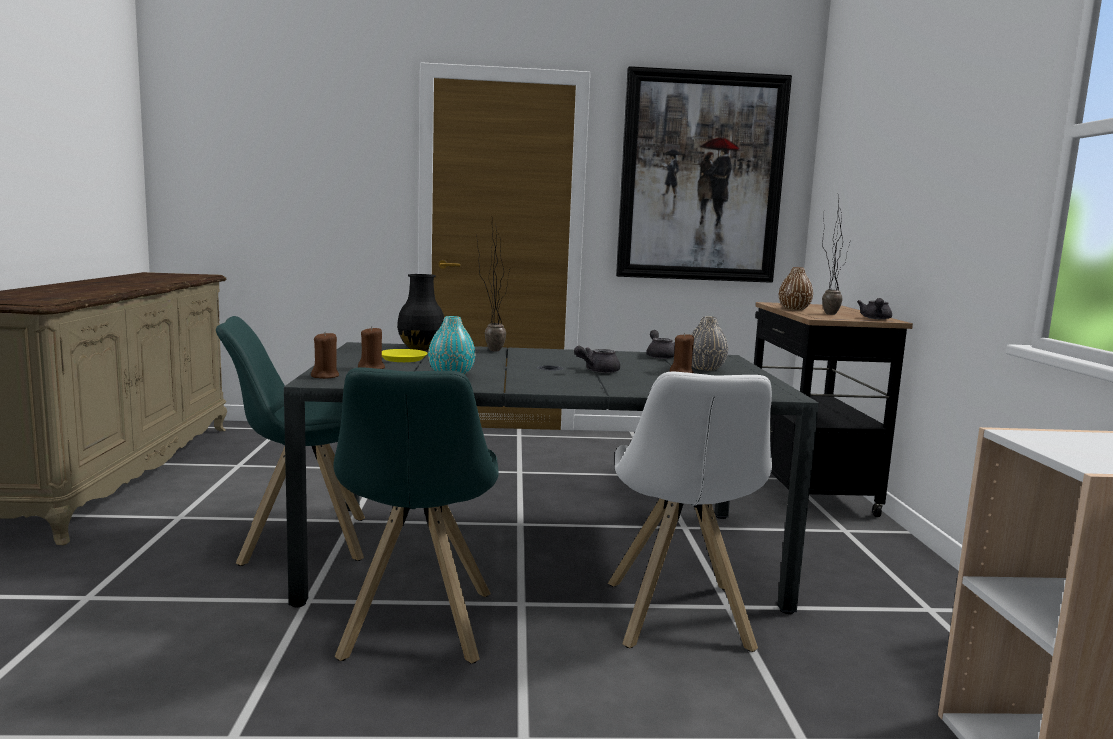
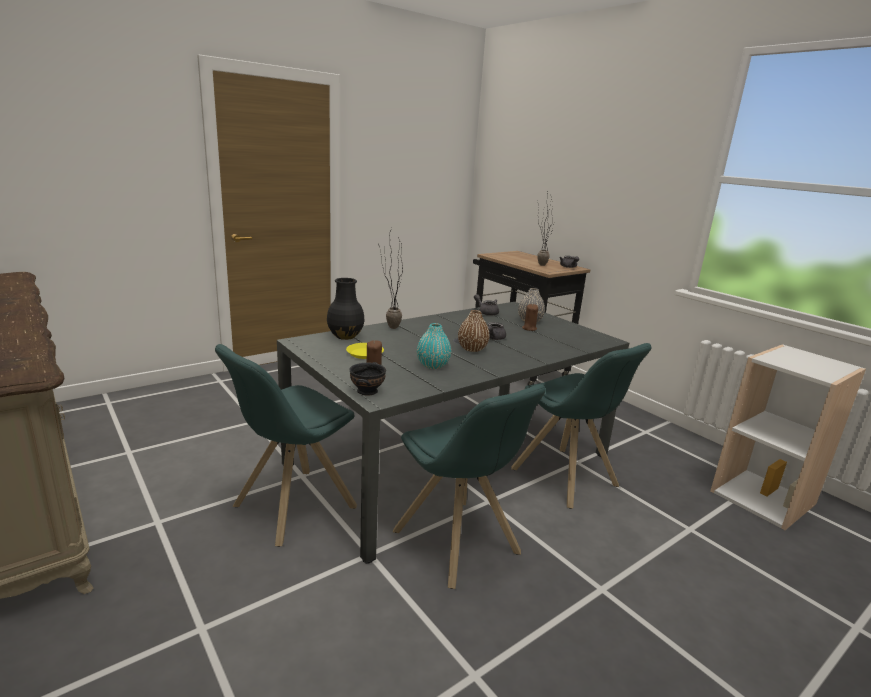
camera: 35 degrees left, 10 degrees up
(325, 376) = (368, 391): brown candle -> black bowl
(678, 615) = (565, 477): white chair -> turquoise chair
(701, 178) = (414, 160): picture -> none
(794, 309) = (514, 261): brown vase -> brown vase (472, 349)

